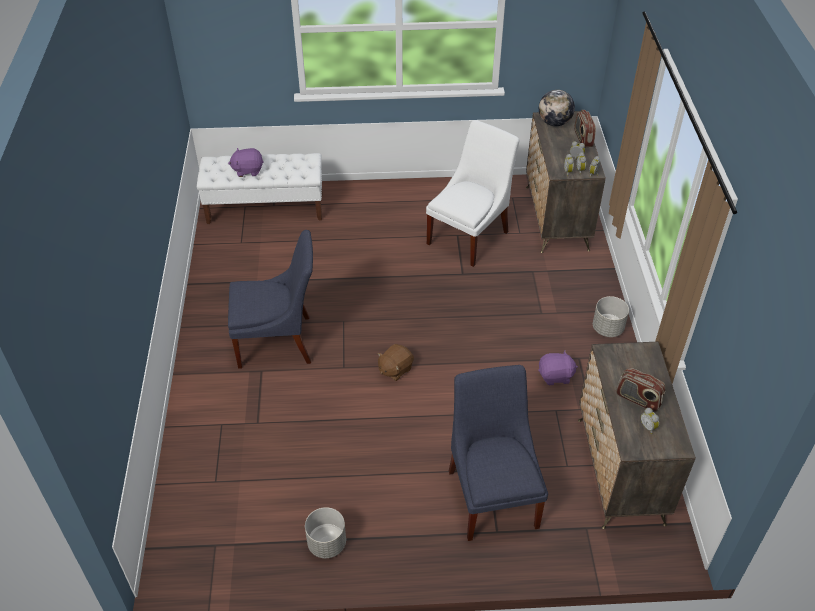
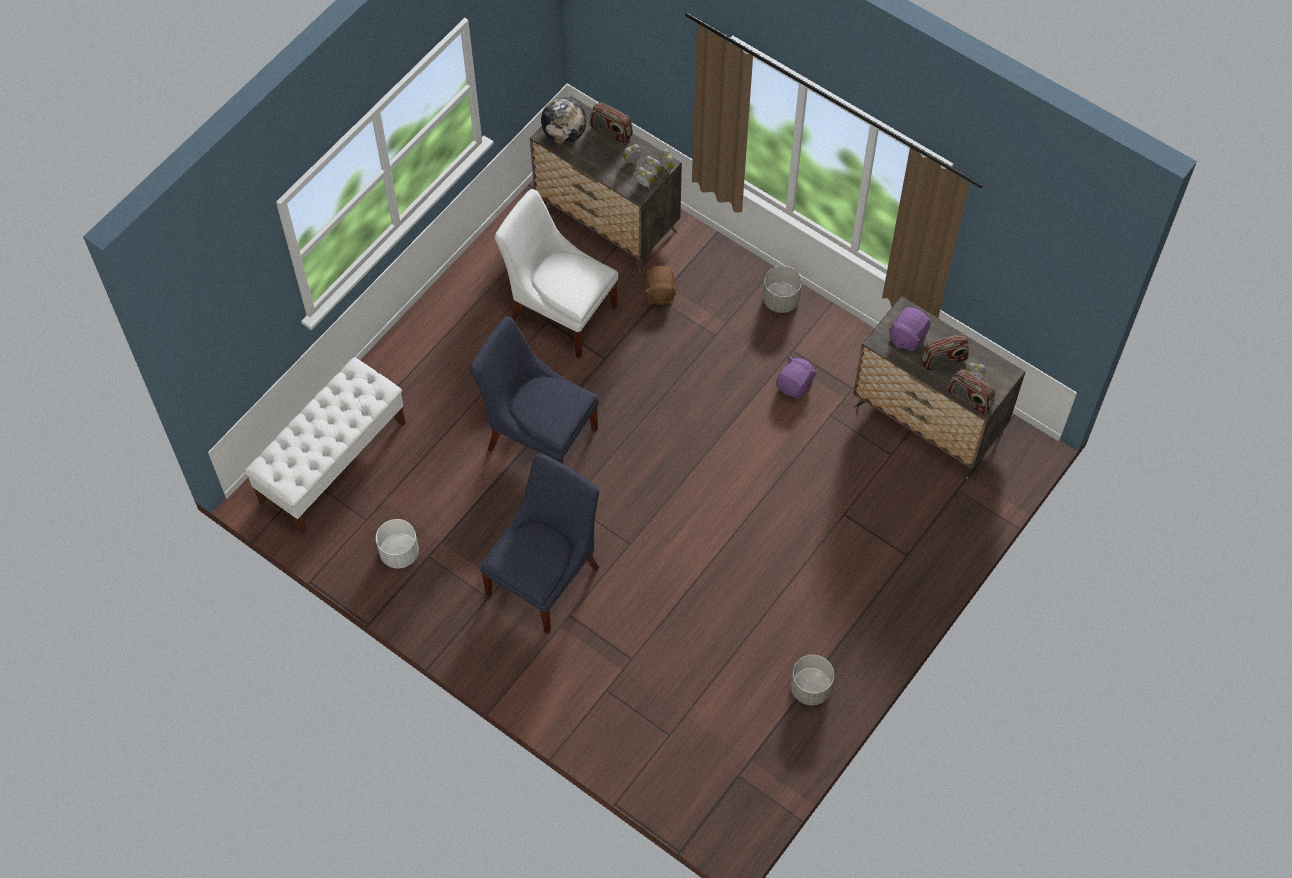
camera: 50 degrees left, 15 degrees up
(232, 268) = (399, 553): none -> white planter
(248, 170) = (318, 441): purple plush toy -> purple plush toy (907, 336)
(395, 369) = (671, 503): brown plush toy -> brown plush toy (659, 293)
(470, 236) = (560, 311): white chair -> white chair turned 45 degrees counterclockwise
(492, 494) = (870, 530): blue chair -> blue chair (538, 435)
(625, 437) = (969, 400): none -> radio

